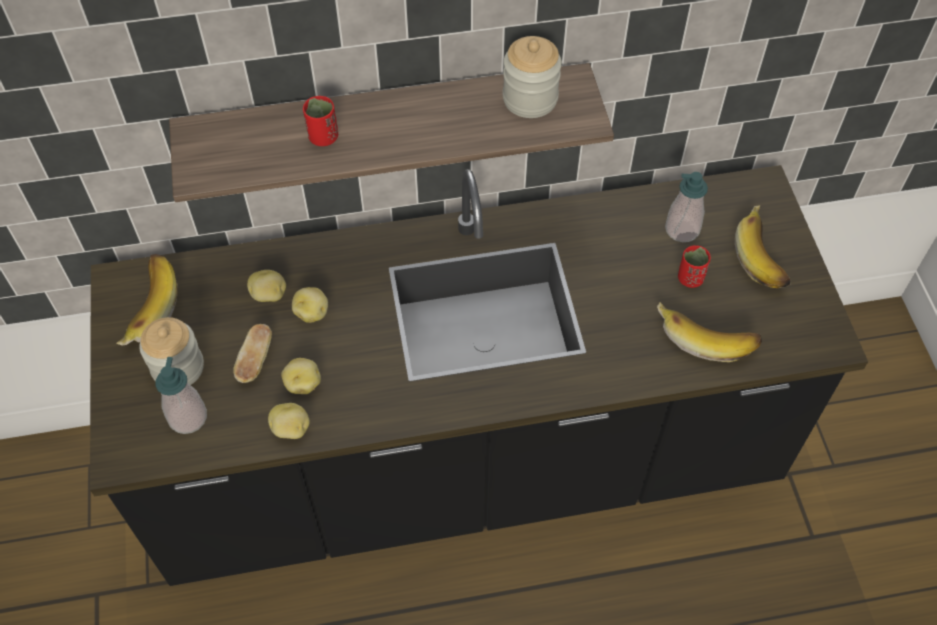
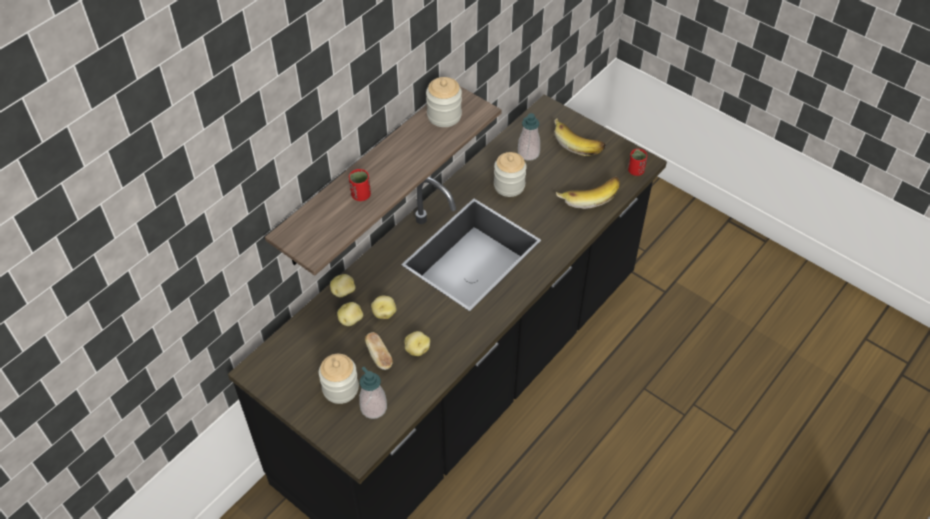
camera: 40 degrees left, 5 degrees down
(146, 308) = (288, 373): banana -> none
(291, 429) = (435, 374): potato -> potato (344, 292)
(615, 255) = (509, 186): none -> jar
(690, 278) = (555, 174): red cup -> red cup (635, 171)

